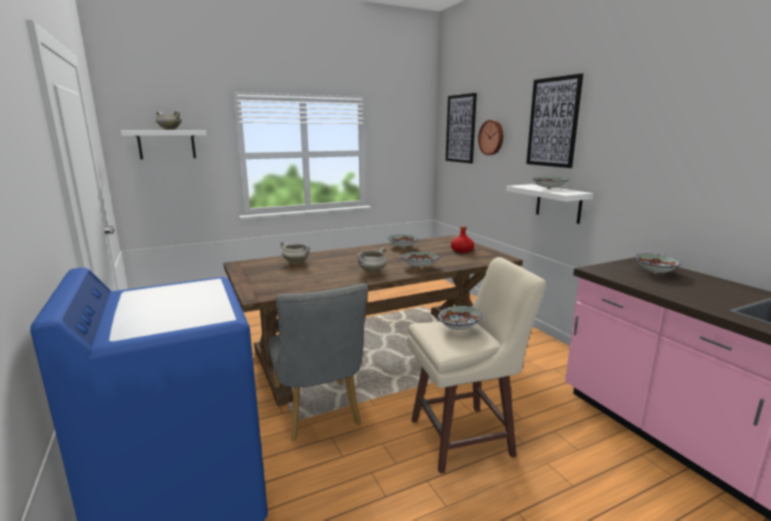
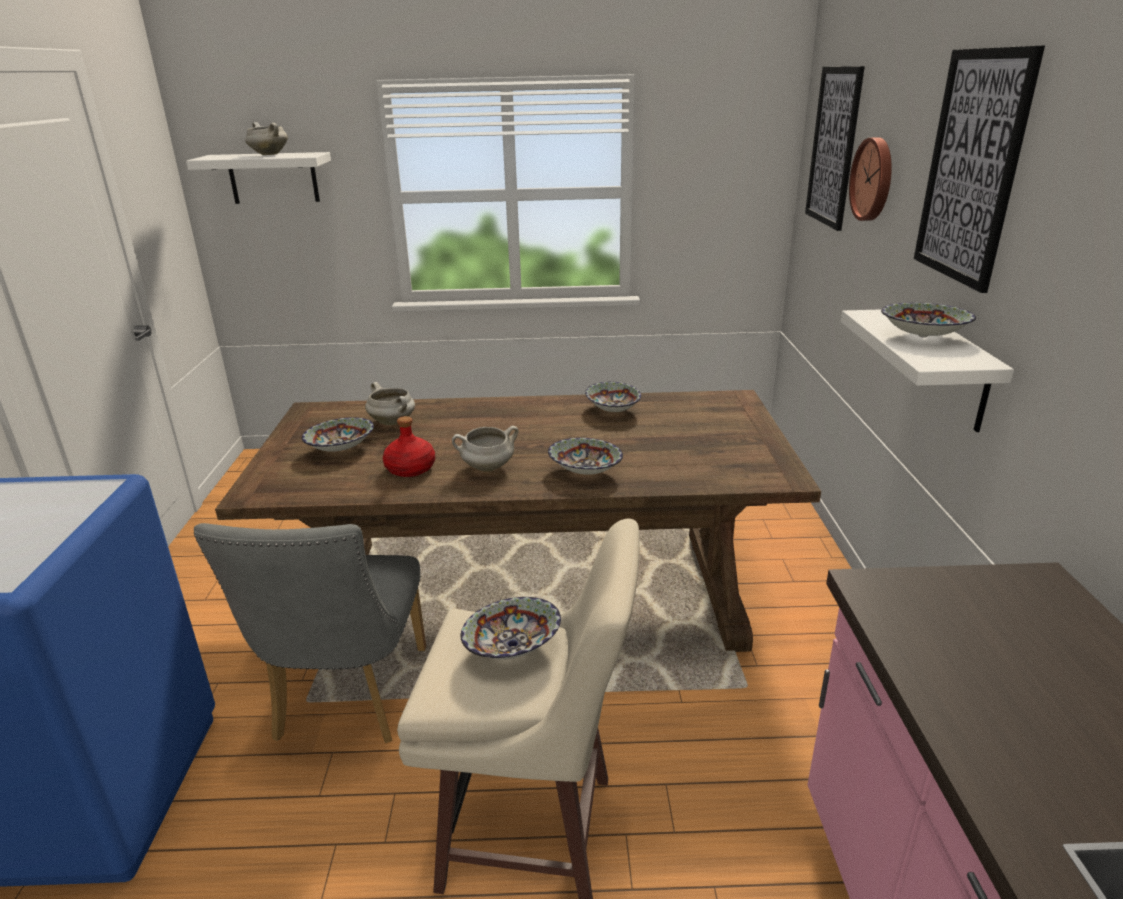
camera: 25 degrees right, 10 degrees up
(462, 250) = (718, 439): red bottle -> red bottle (411, 468)
(654, 272) = (1022, 634): bowl -> bowl (341, 448)

